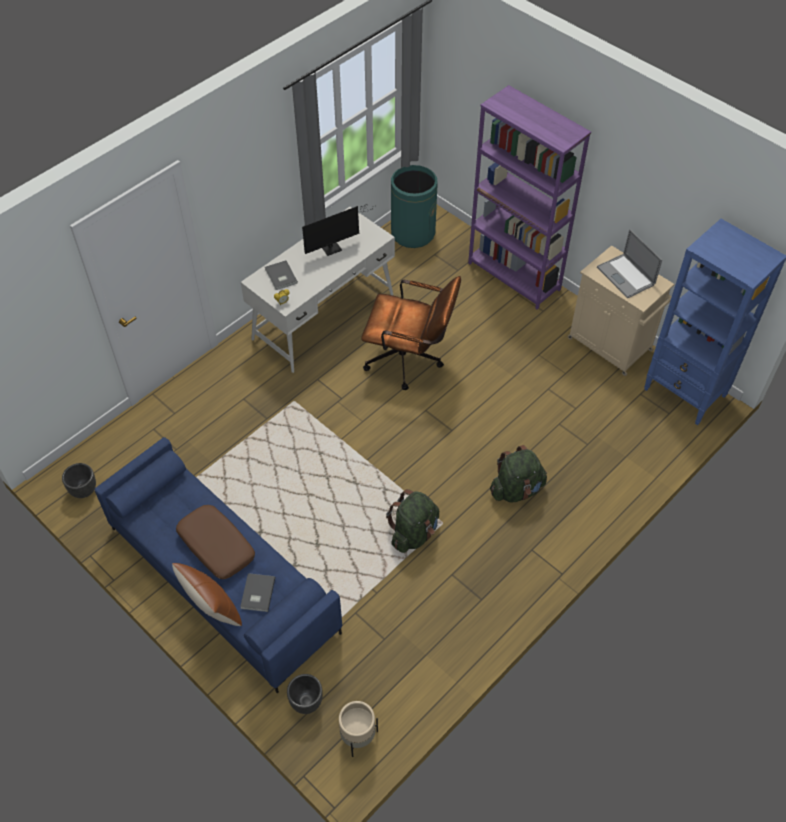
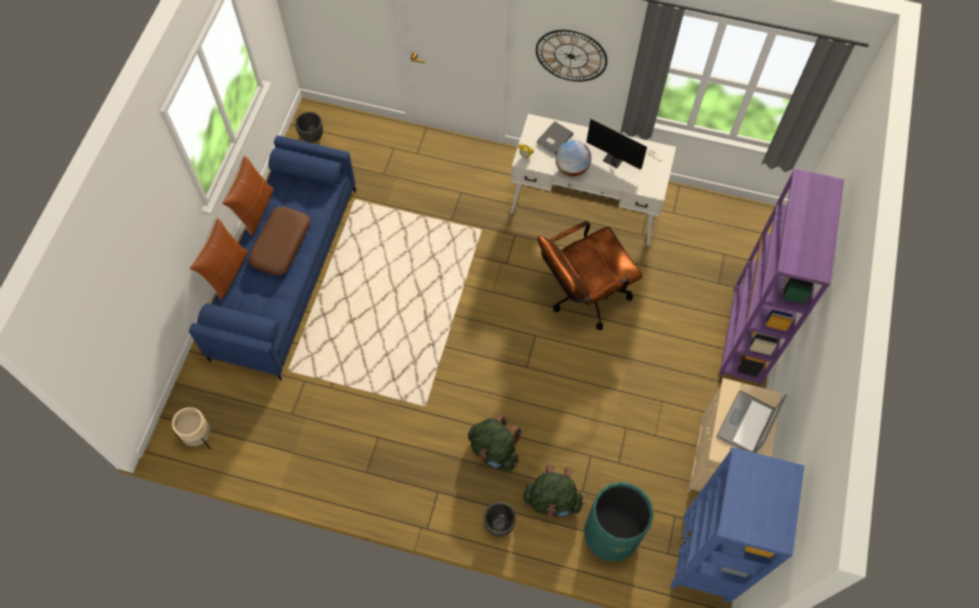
camera: 60 degrees right, 10 degrees up
(157, 553) = (254, 210): none -> brown pillow
(244, 198) = (571, 56): none -> wall clock
(257, 593) = (253, 295): grey book -> none
(306, 702) = (210, 385): black planter -> black planter (499, 524)
(319, 278) = (571, 168): none -> globe
(410, 361) = (582, 296): brown office chair -> brown office chair turned 75 degrees clockwise
(413, 233) = (737, 223): green trash can -> green trash can (611, 533)
(414, 533) = (402, 388): green backpack -> green backpack (552, 500)

